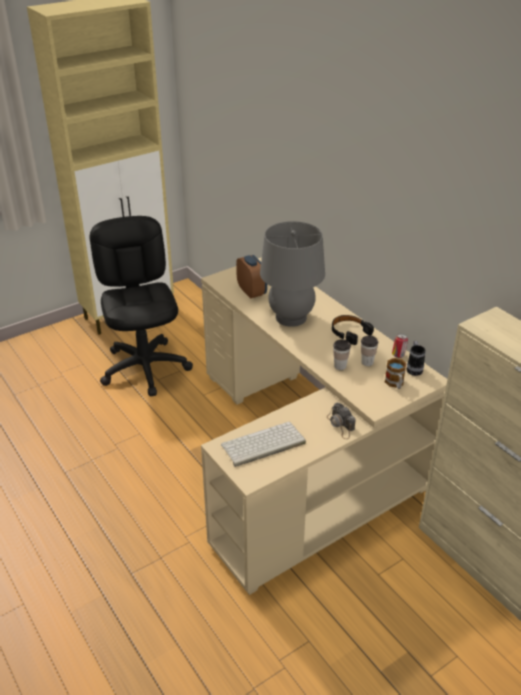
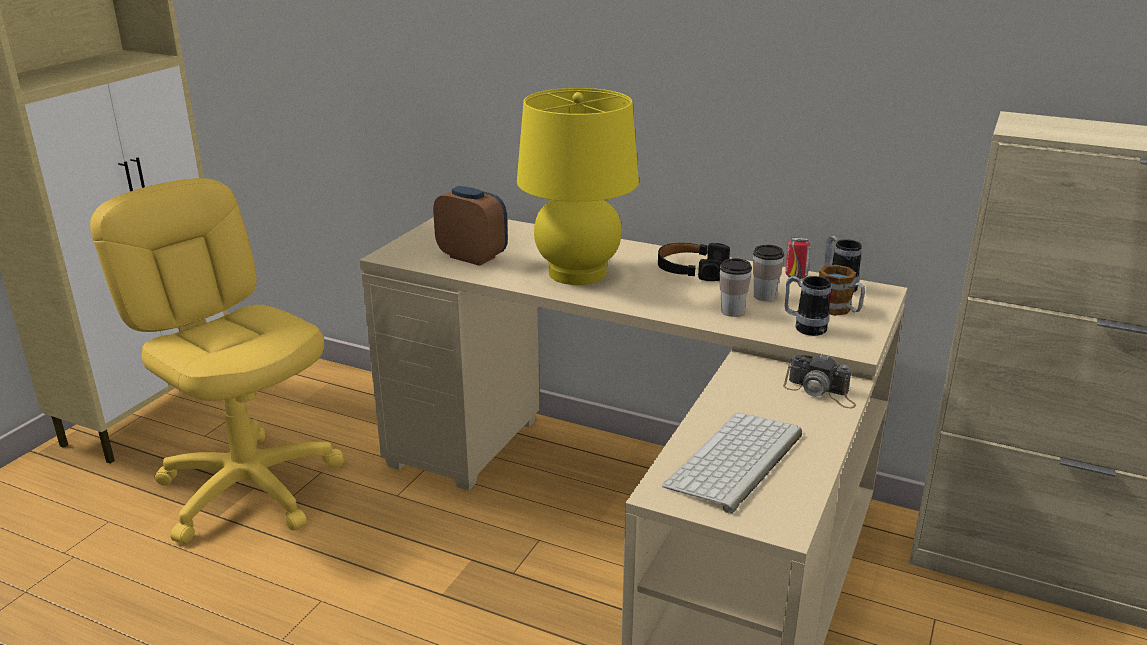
camera: 30 degrees left, 10 degrees down
(145, 368) = (249, 488): black office chair -> yellow office chair
(291, 317) = (577, 273): grey table lamp -> yellow table lamp
(364, 388) = (804, 328): none -> mug

